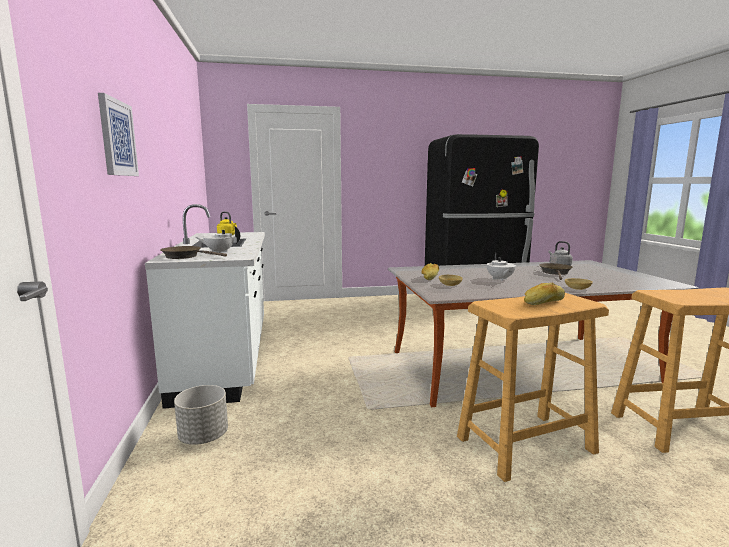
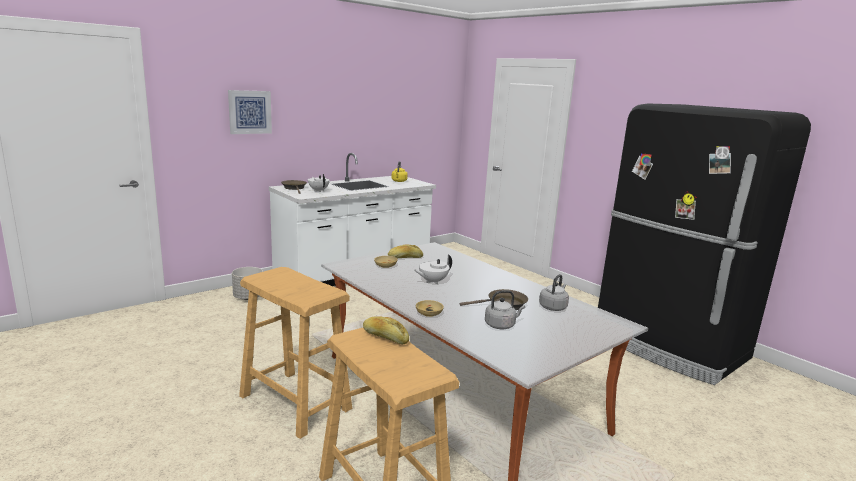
camera: 60 degrees right, 5 degrees up
(543, 302) = (297, 286): bread -> bread (385, 337)
(597, 278) = (501, 325): none -> grey kettle

